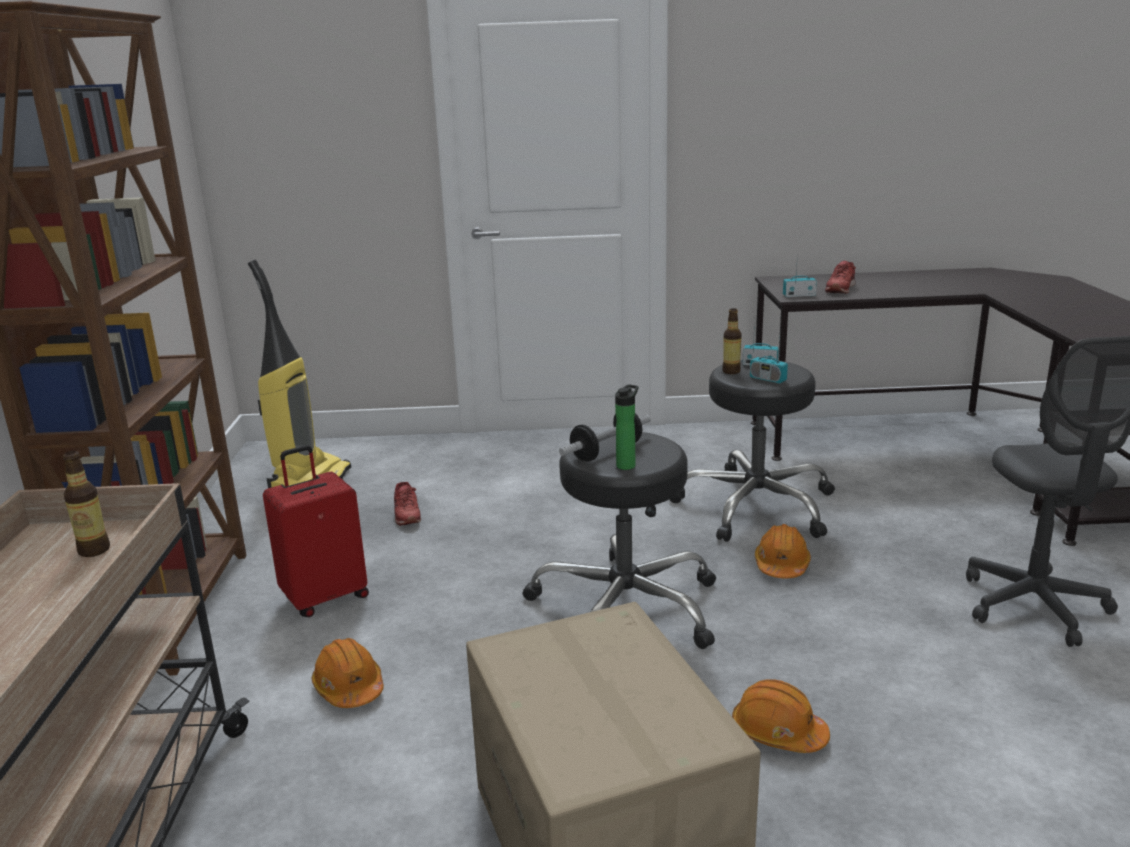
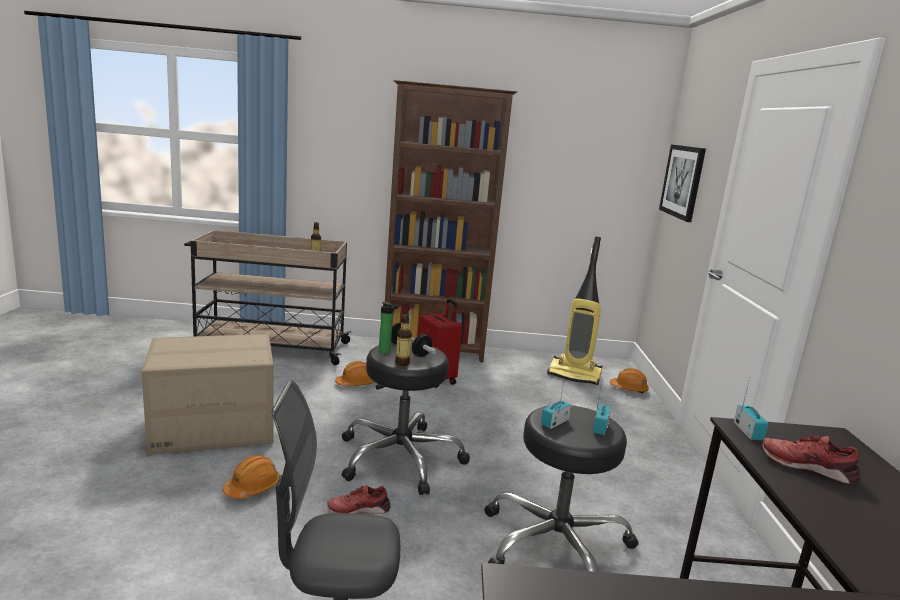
camera: 90 degrees right, 5 degrees down
(284, 141) = (682, 181): none -> picture
(406, 514) = (531, 400): red shoe -> red shoe (358, 509)
(731, 371) = (576, 411): bottle -> bottle (402, 363)
(781, 565) = (444, 535): orange hard hat -> orange hard hat (629, 388)

